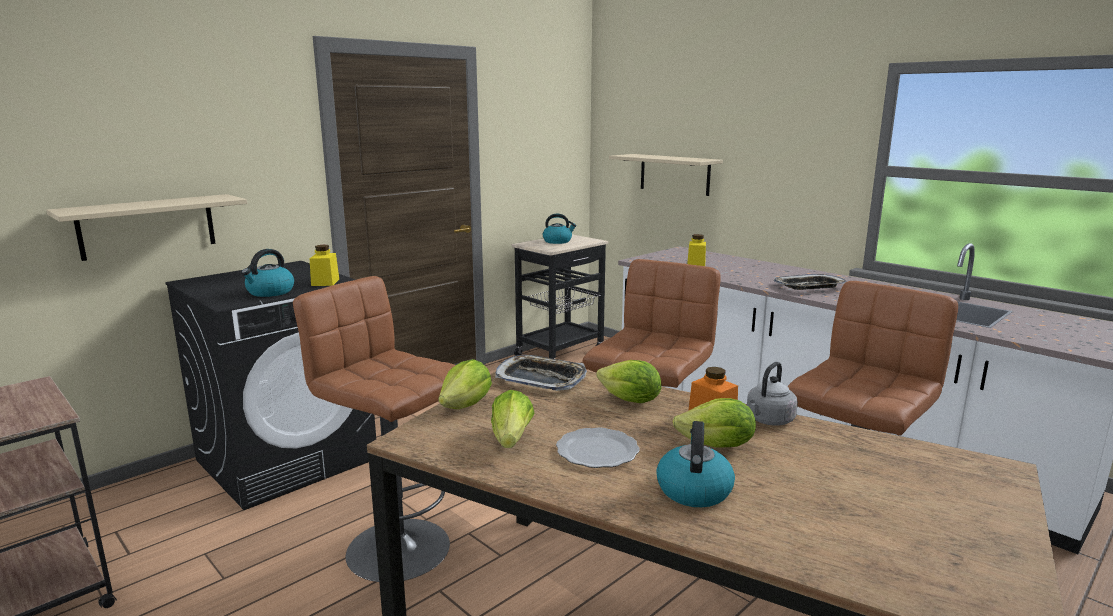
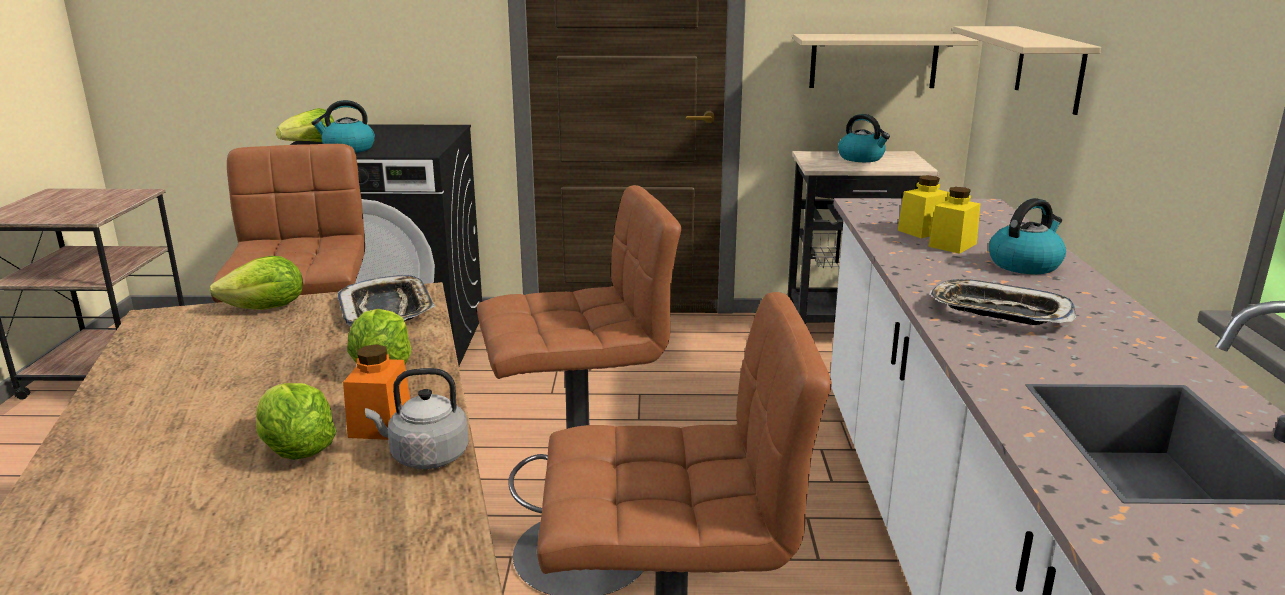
camera: 45 degrees right, 5 degrees up
(147, 226) = (312, 64): beige shelf -> beige shelf (873, 61)
(325, 282) = (412, 149): yellow jar -> yellow jar (952, 245)
(511, 439) = (200, 353): lettuce -> lettuce (311, 144)
(596, 451) = (208, 397): plate -> none
(693, 490) = (149, 475): kettle -> kettle (1024, 264)

